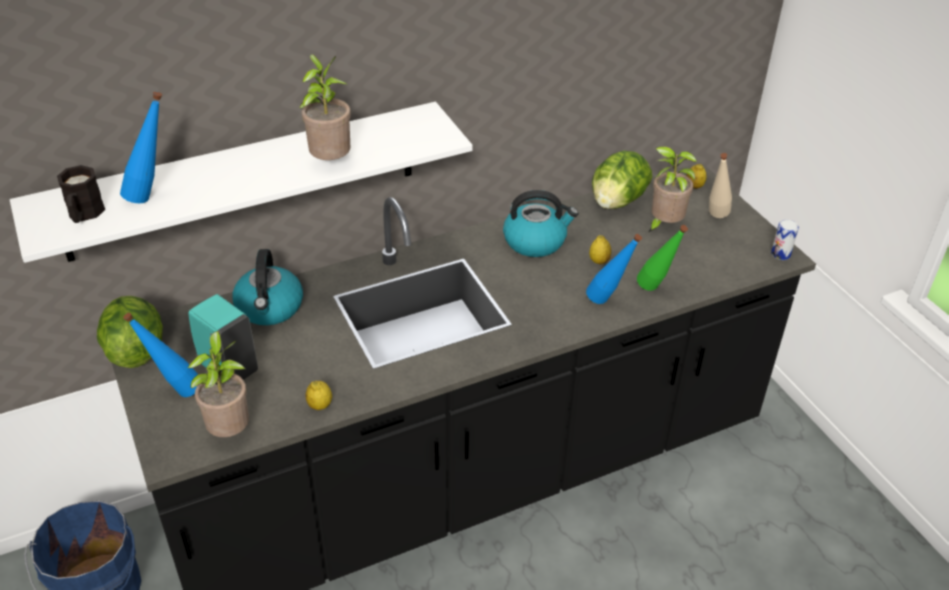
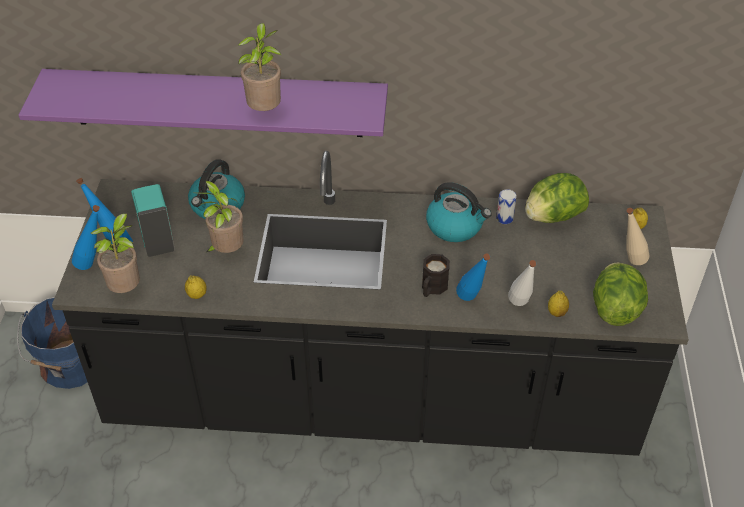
camera: 30 degrees right, 5 degrees up
(84, 215) = (75, 97): black mug -> black mug (432, 288)
(135, 350) = (109, 204): lettuce -> lettuce (615, 308)
(153, 196) = (127, 97): blue bottle -> blue bottle (94, 265)
(243, 181) = (217, 103): white shelf -> purple shelf
(599, 261) = (493, 263): lemon -> lemon (556, 313)
(656, 291) = (520, 308): green bottle -> white bottle
(664, 225) = (577, 252): potted plant -> potted plant (226, 251)
(780, 254) = (662, 318): can -> can (504, 218)

